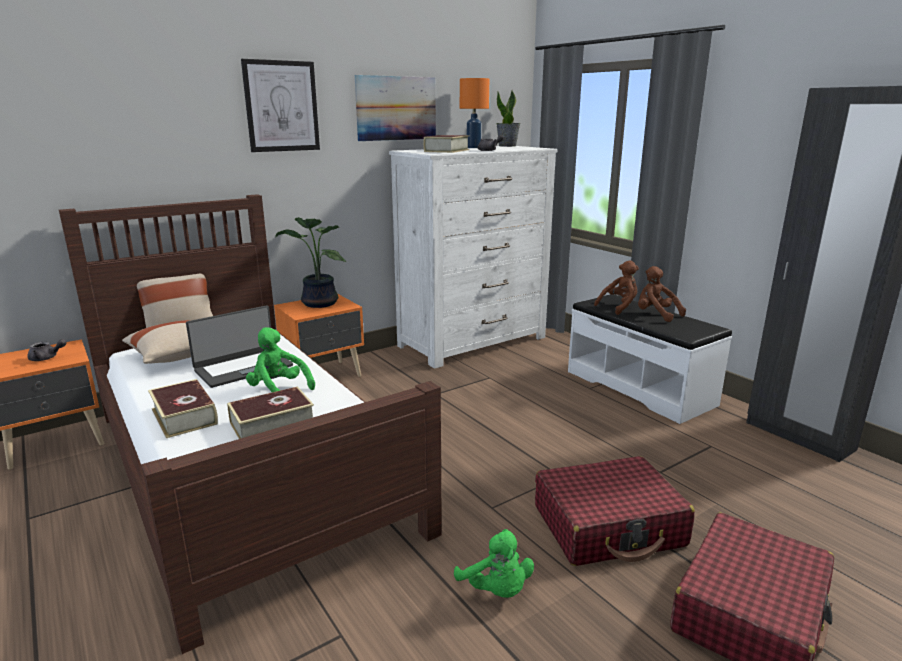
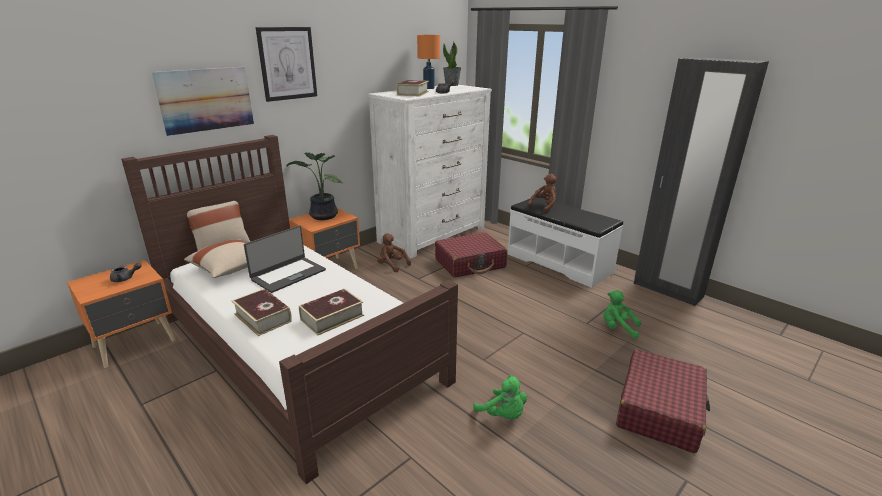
camera: 10 degrees left, 5 degrees up
(278, 390) = (324, 290): green plush toy -> green plush toy (617, 328)
(396, 108) = (371, 60): picture -> picture (206, 100)
(609, 526) = (563, 364): red suitcase -> red suitcase (470, 263)
(656, 315) = (570, 212): brown plush toy -> brown plush toy (392, 265)

